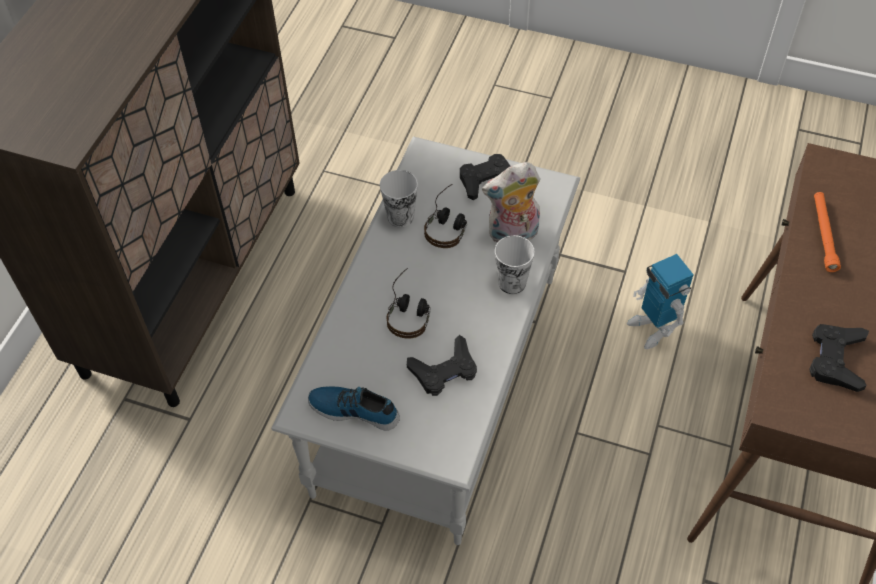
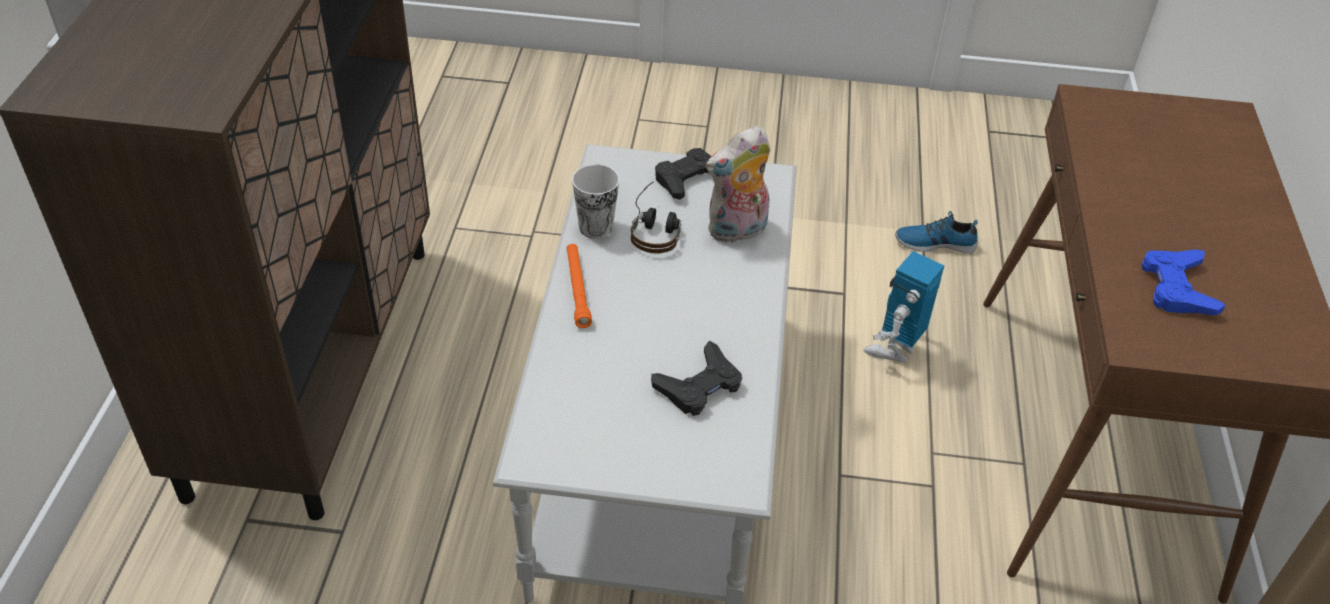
camera: 15 degrees left, 10 degrees down
(354, 409) = (598, 444): shoe -> shoe (935, 242)
(409, 310) = (636, 326): headphones -> none
(512, 282) = (752, 281): cup -> none
(652, 328) = (894, 349): toy robot -> toy robot turned 75 degrees clockwise
(823, 234) = (1112, 167): orange flashlight -> orange flashlight (577, 289)
(836, 359) = (1177, 288): black game controller -> blue game controller

